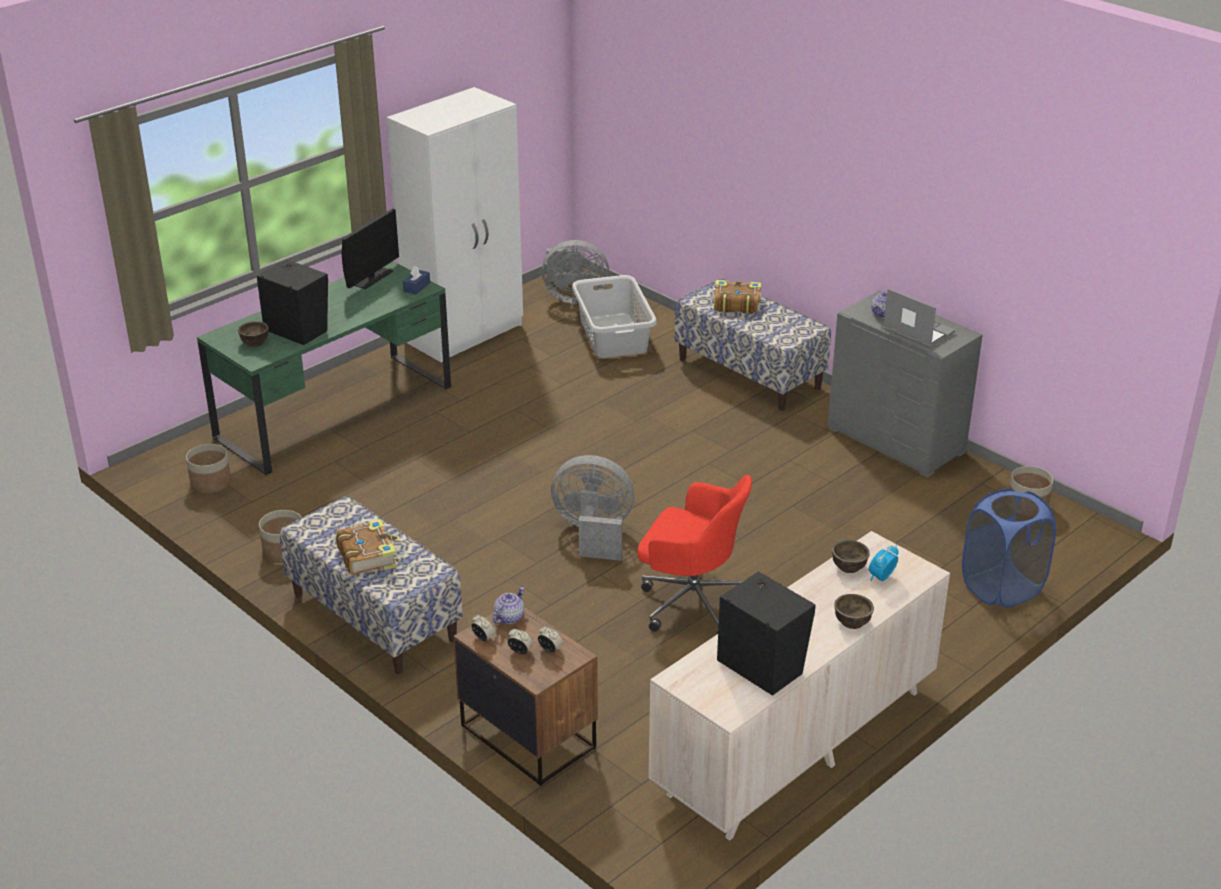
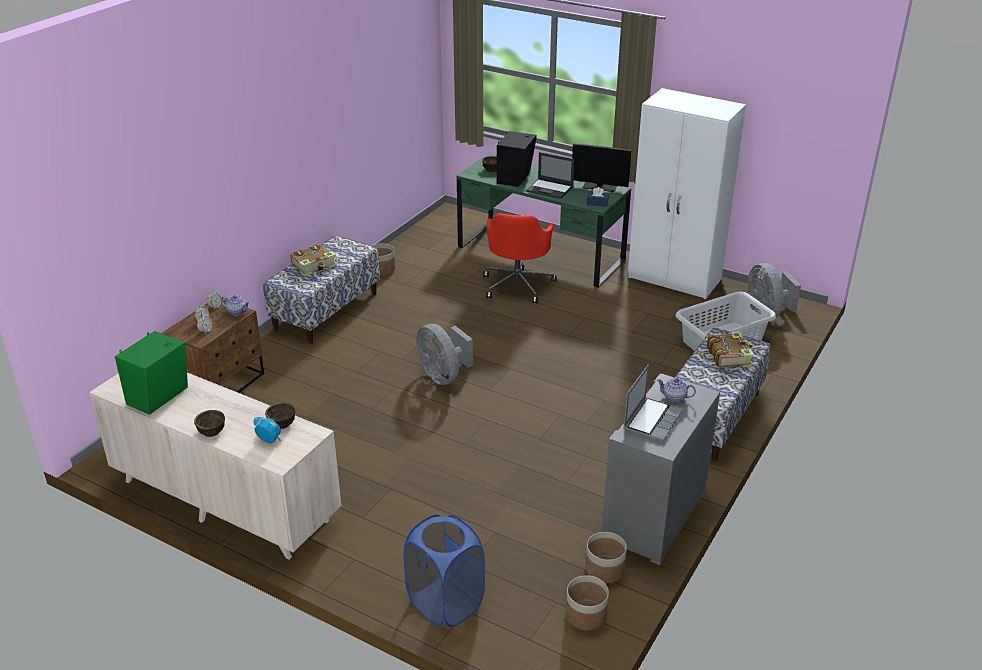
camera: 75 degrees right, 0 degrees up
(210, 483) = (442, 232): planter -> planter (604, 569)
(352, 310) = (550, 189): none -> laptop
(593, 533) = (443, 376): grey fan -> grey fan turned 150 degrees clockwise
(692, 601) = (377, 431): red office chair -> red office chair (518, 284)
(761, 664) = (160, 396): black speaker -> green speaker

